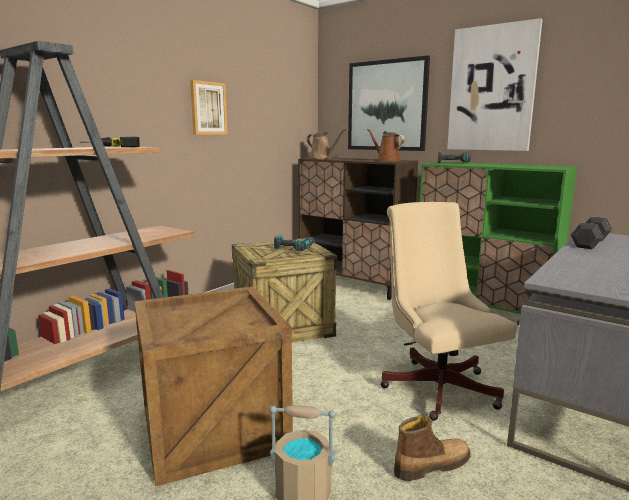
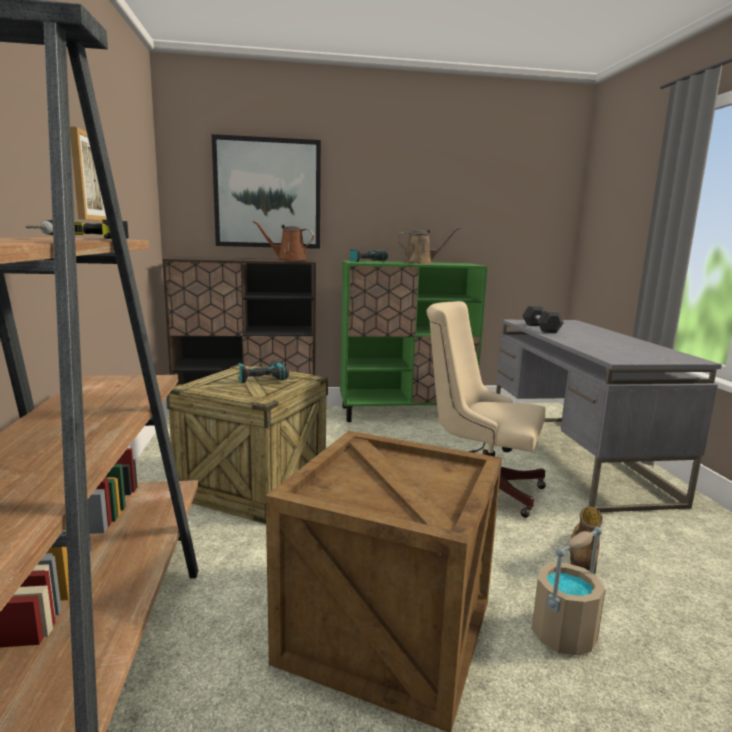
camera: 45 degrees left, 0 degrees up
(322, 158) = (193, 258): brown watering can -> brown watering can (421, 263)
(492, 89) = (390, 185): picture -> none

